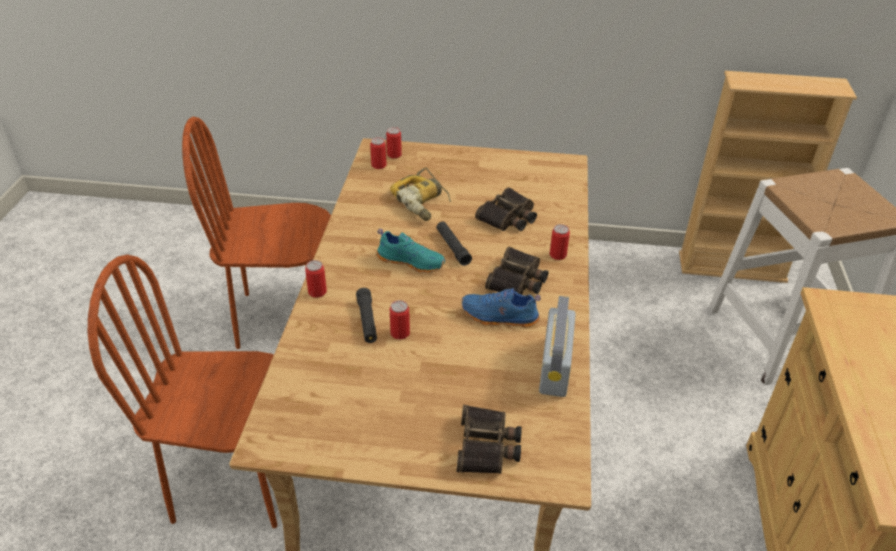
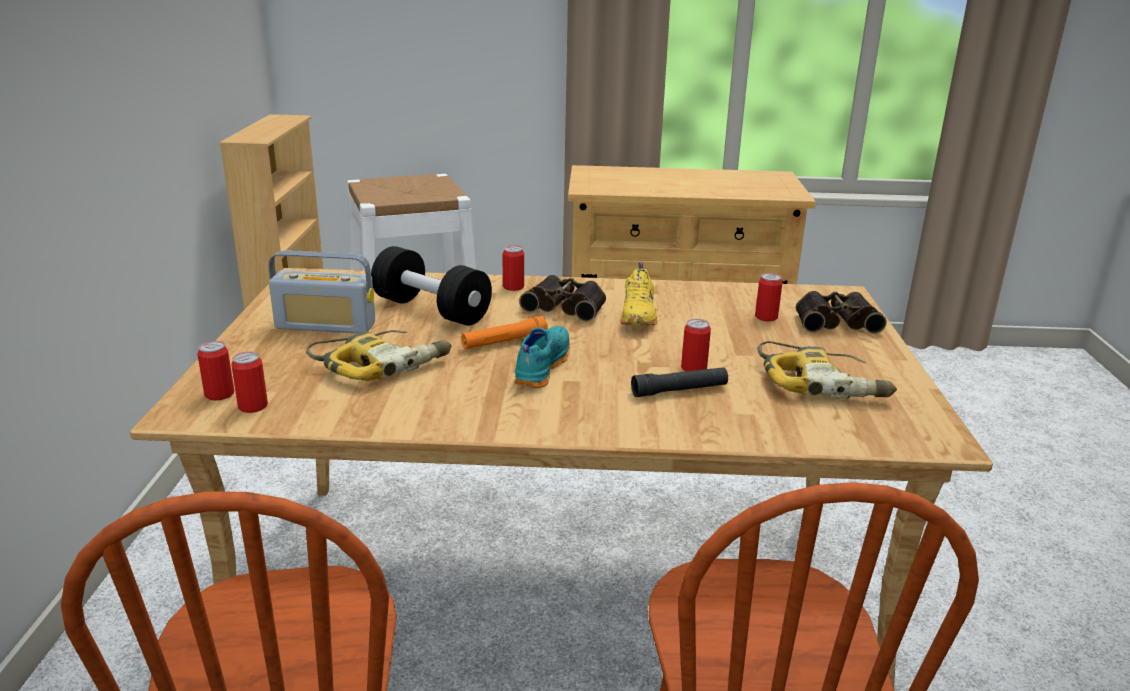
camera: 95 degrees left, 15 degrees down
(317, 292) = (631, 432): can -> can (766, 317)
(364, 400) = (822, 383): none -> power drill
(453, 247) = (504, 342): black flashlight -> orange flashlight
(499, 317) = (639, 316): blue shoe -> yellow shoe
(508, 217) = (431, 310): binoculars -> black dumbbell
(555, 367) = (705, 293): radio -> radio (325, 326)

